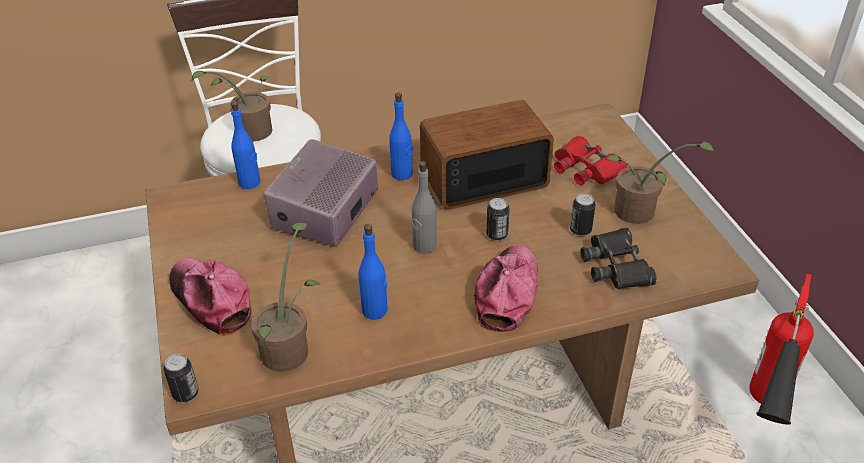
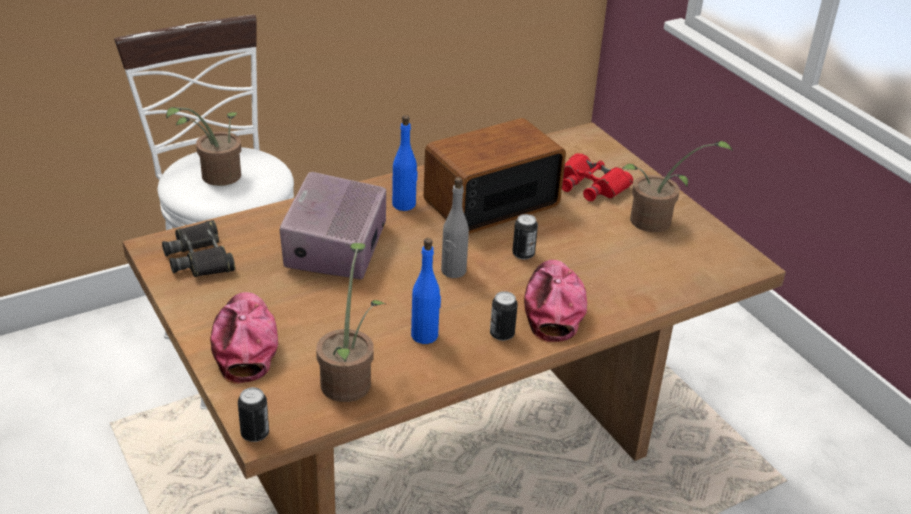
camera: 15 degrees left, 5 degrees down
(211, 300) = (245, 343): cap -> cap turned 45 degrees clockwise
(249, 182) = (241, 226): blue bottle -> none
(580, 230) = (604, 243): can -> can (502, 334)
(616, 266) = (650, 271): black binoculars -> black binoculars (200, 257)
(762, 419) = (782, 432): fire extinguisher -> none

